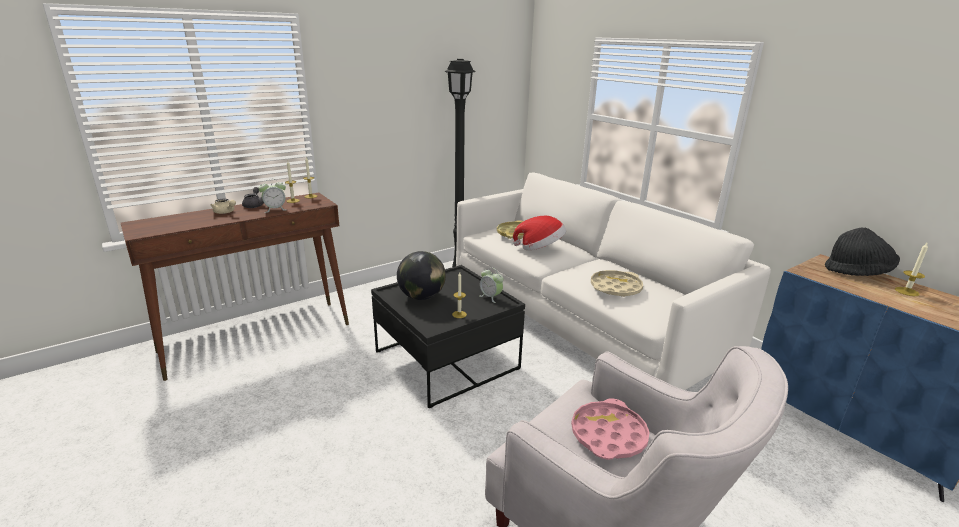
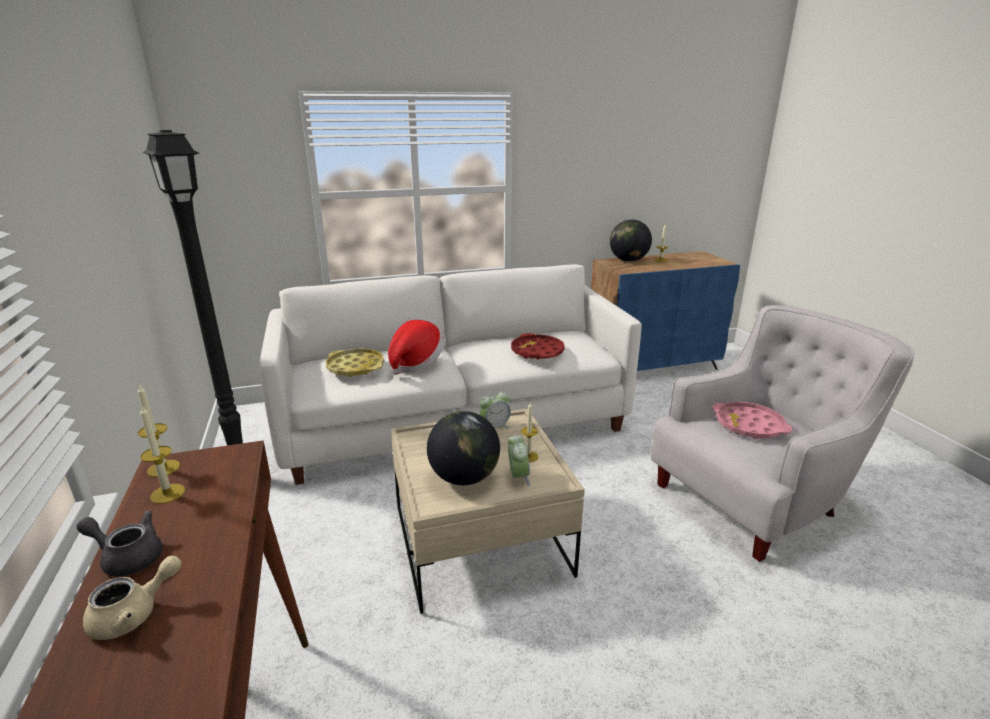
camera: 70 degrees left, 0 degrees up
(275, 209) = (208, 520): alarm clock -> alarm clock (518, 477)
(447, 360) = (480, 540): black coffee table -> beige coffee table
(615, 288) = (537, 352): beige tray -> red tray
(857, 272) = (628, 260): black hat -> globe

